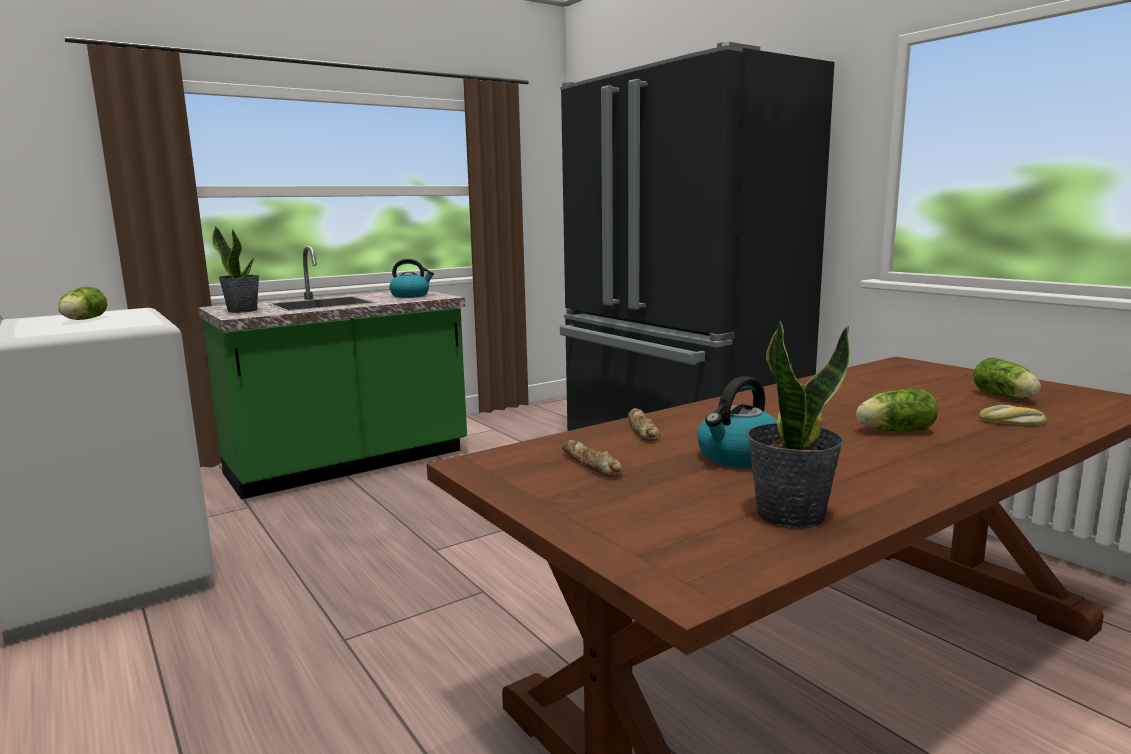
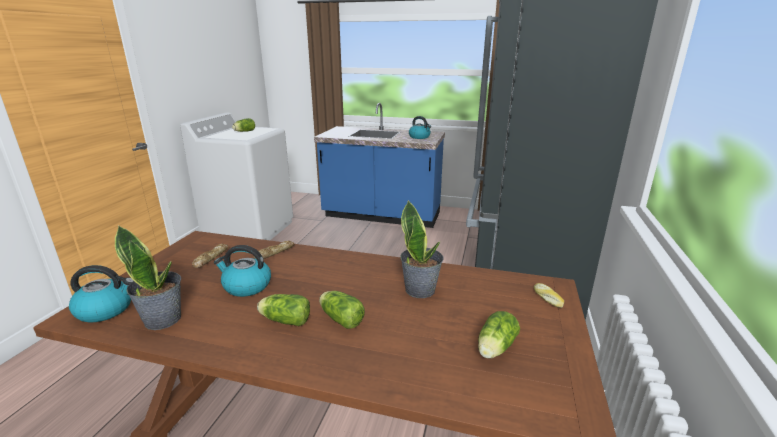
camera: 50 degrees right, 10 degrees up
(243, 310) = (337, 132): potted plant -> potted plant (420, 289)
(349, 464) = (381, 216): green counter -> blue counter
(695, 554) = (106, 309): none -> kettle
(871, 452) = (284, 320): none -> lettuce
(1012, 423) = (410, 361): bread -> bread (546, 298)

